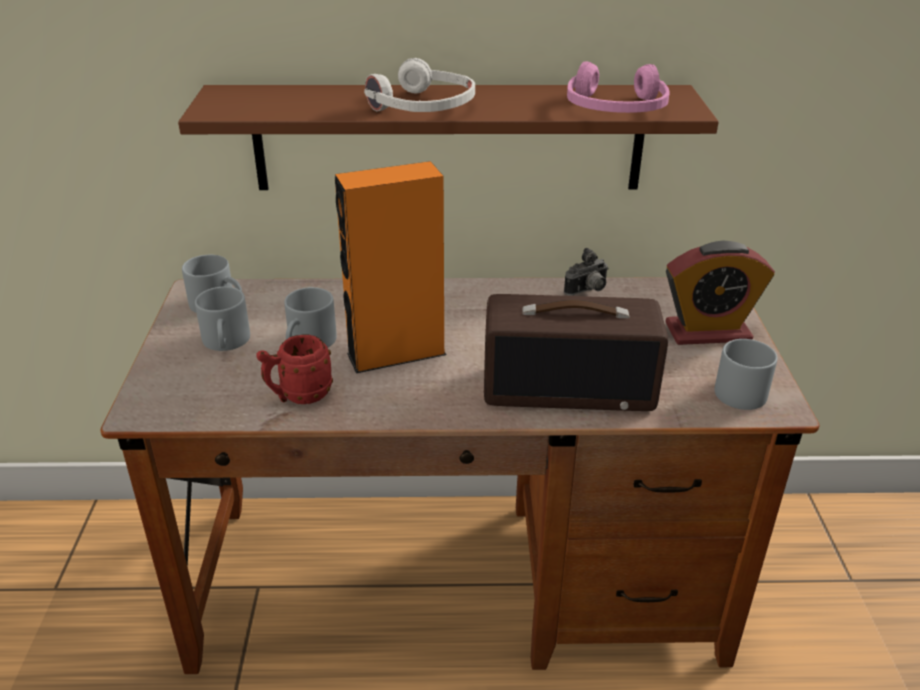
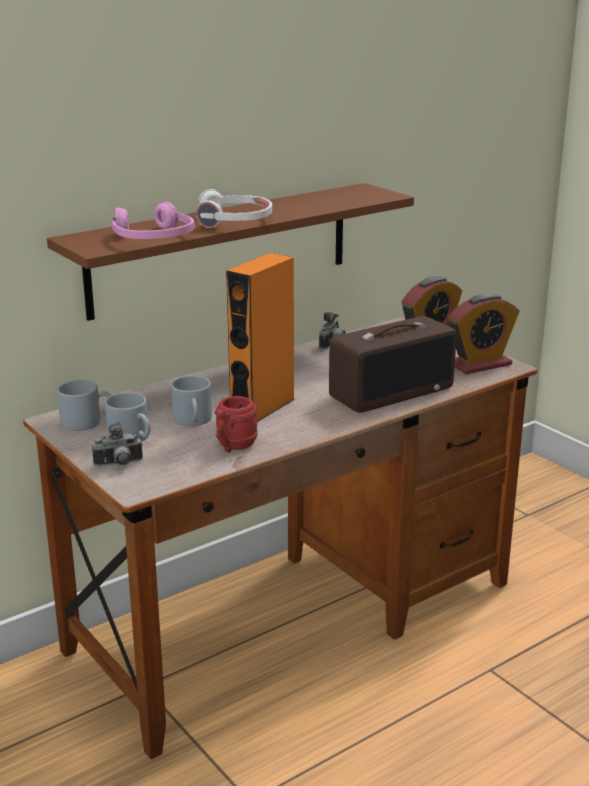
camera: 35 degrees left, 10 degrees down
(169, 372) = (119, 465): none -> camera
(615, 108) = (349, 200): pink headphones -> pink headphones (153, 238)
(739, 388) = (480, 364): grey mug -> alarm clock

